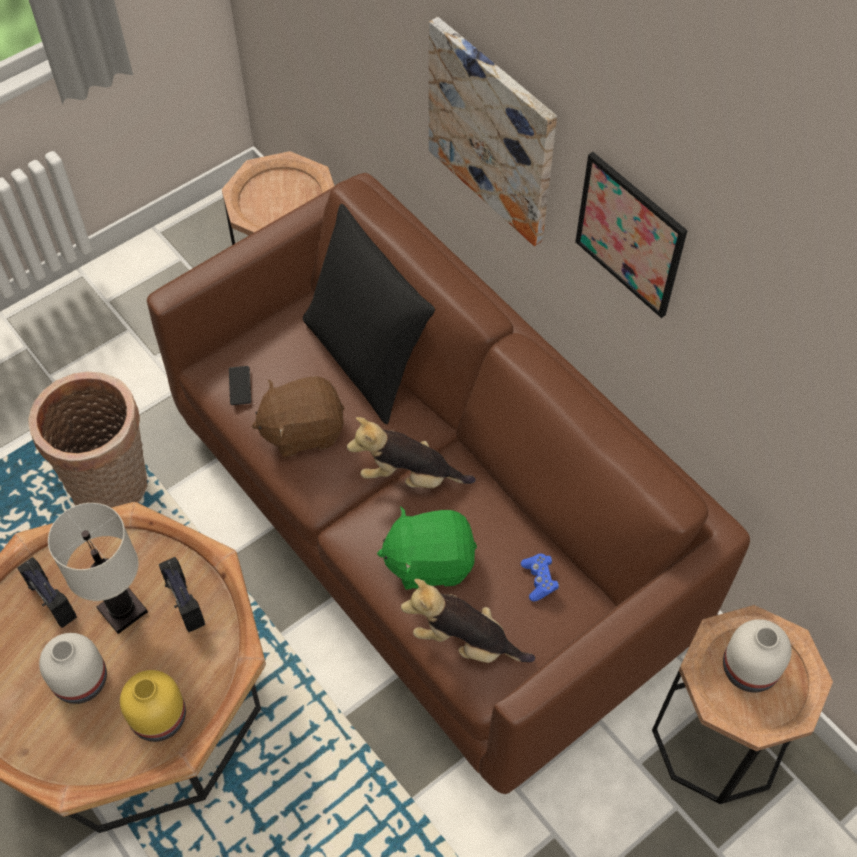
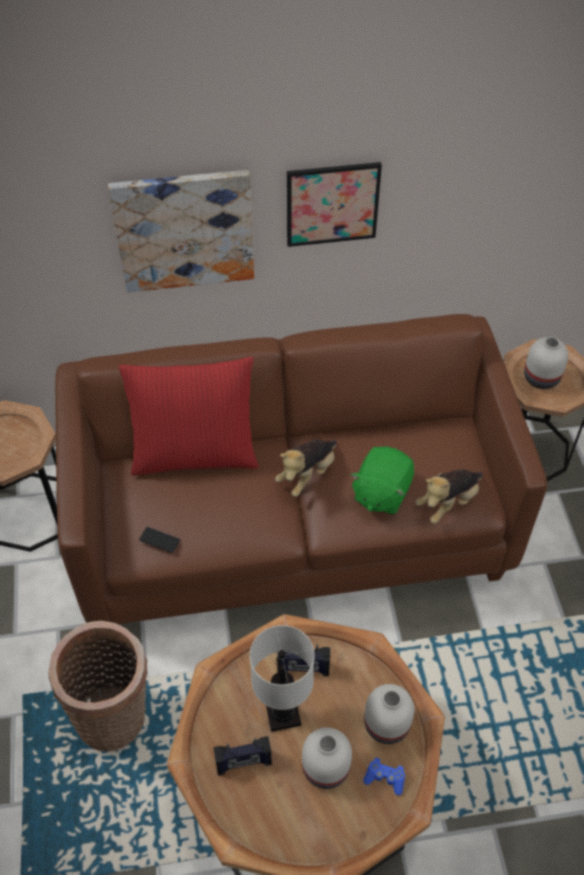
camera: 60 degrees left, 5 degrees down
(161, 717) = (386, 723): yellow vase -> white vase
(302, 430) = (229, 517): brown plush toy -> none
(367, 358) = (195, 454): black pillow -> red pillow
(539, 580) = (429, 442): blue game controller -> blue game controller (385, 778)

